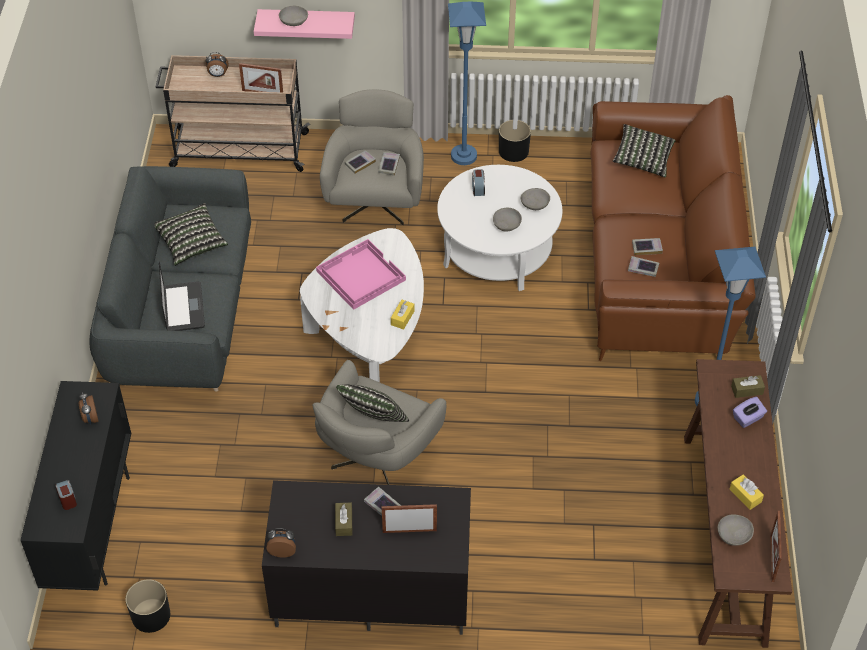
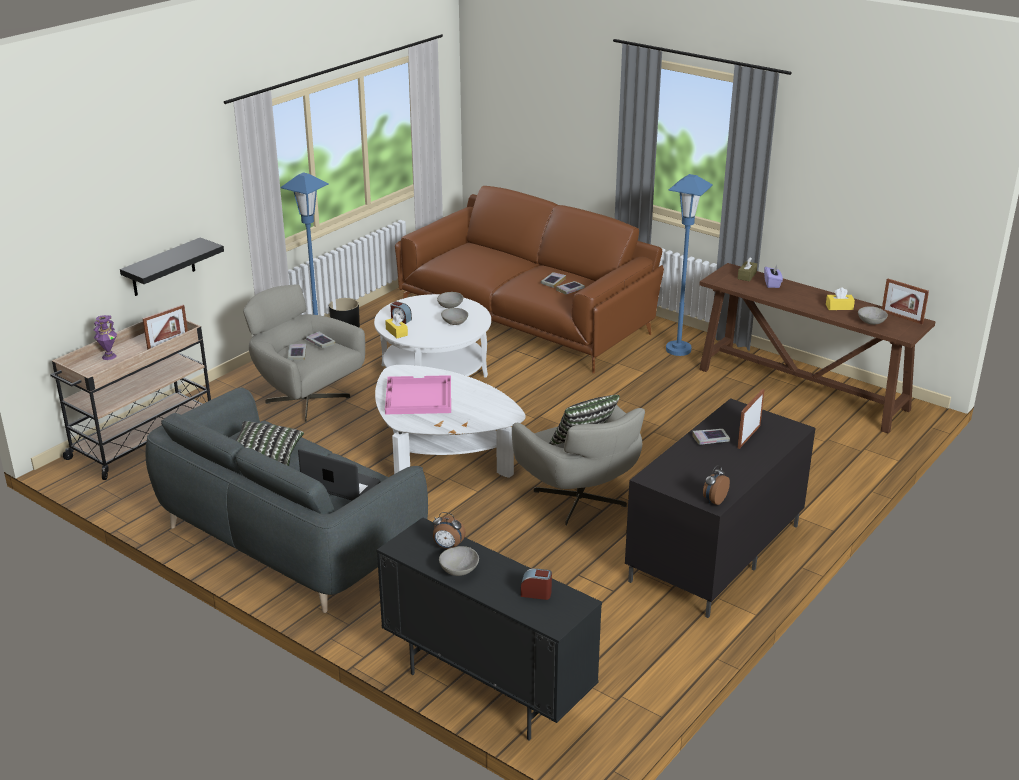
camera: 55 degrees left, 20 degrees down
(150, 616) = (629, 688): black planter -> none
(218, 75) = (109, 356): alarm clock -> purple vase
(293, 22) = (165, 260): grey bowl -> grey bowl (458, 570)
(307, 23) = (163, 268): pink shelf -> black shelf
(344, 523) = (711, 462): brown tissue box -> none
(402, 318) = (489, 395): yellow tissue box -> yellow tissue box (396, 332)
(643, 159) = (467, 254): pillow -> none

